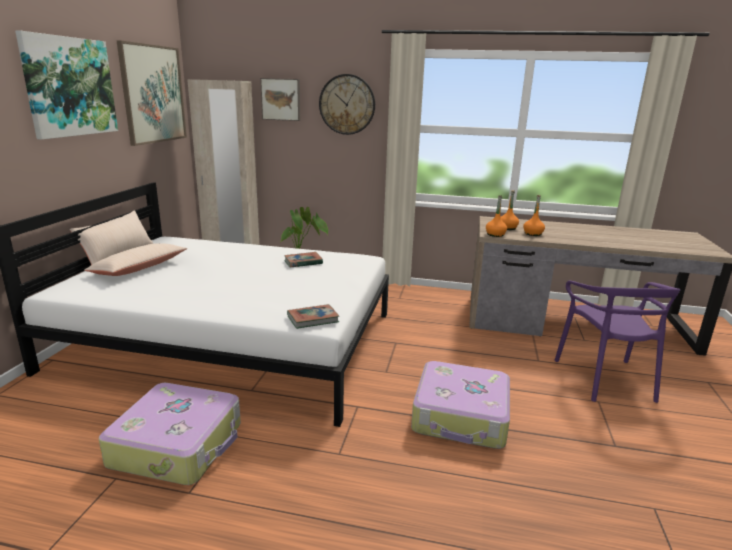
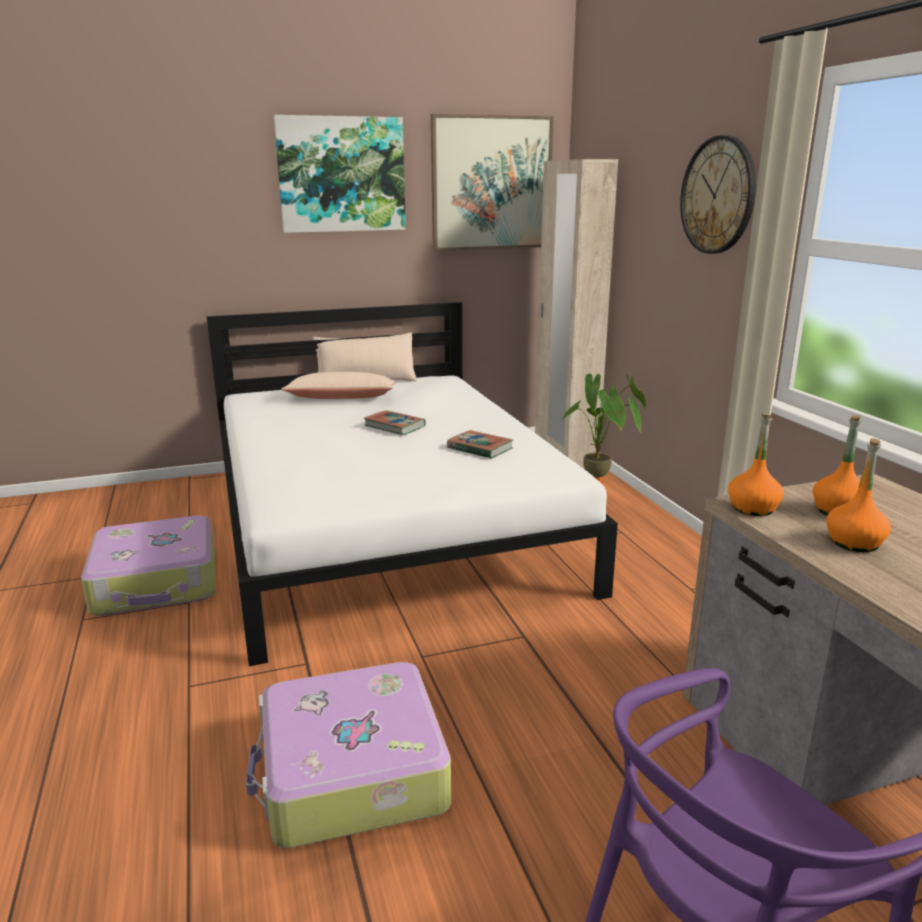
camera: 60 degrees right, 0 degrees up
(281, 99) = (646, 188): picture -> none
(313, 319) = (287, 505): book -> book (394, 426)

